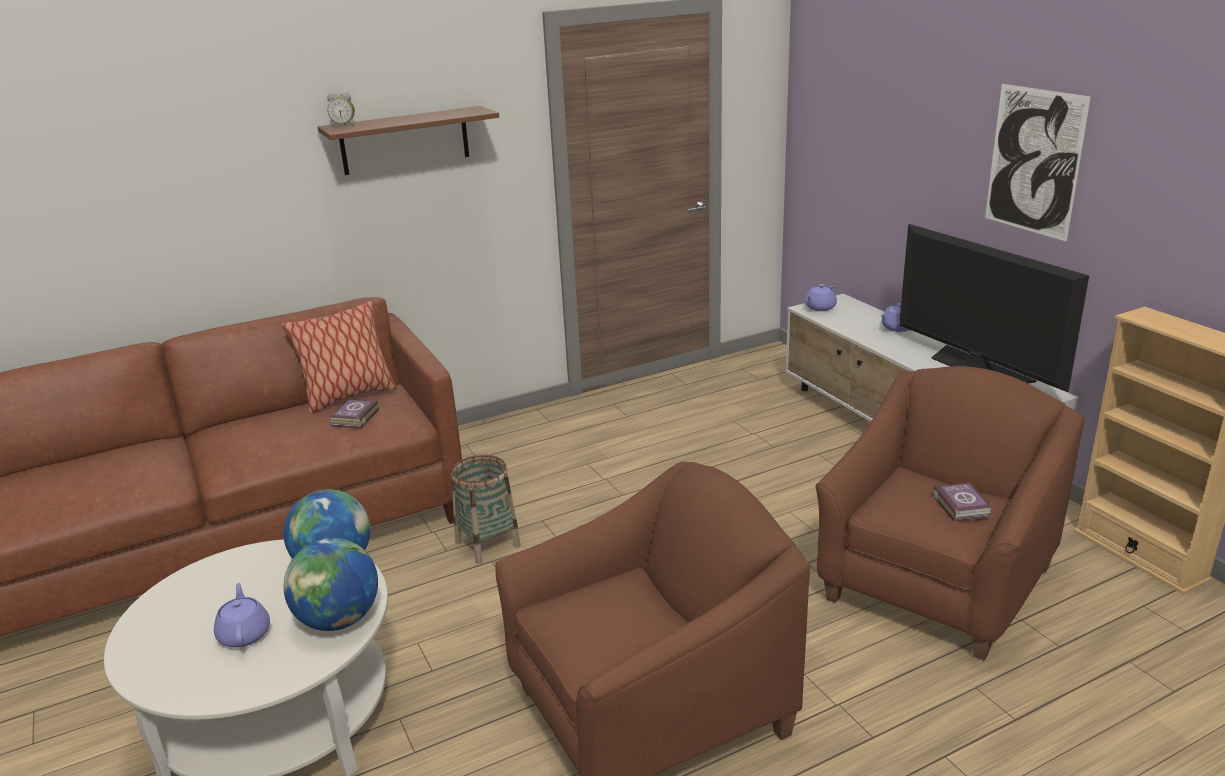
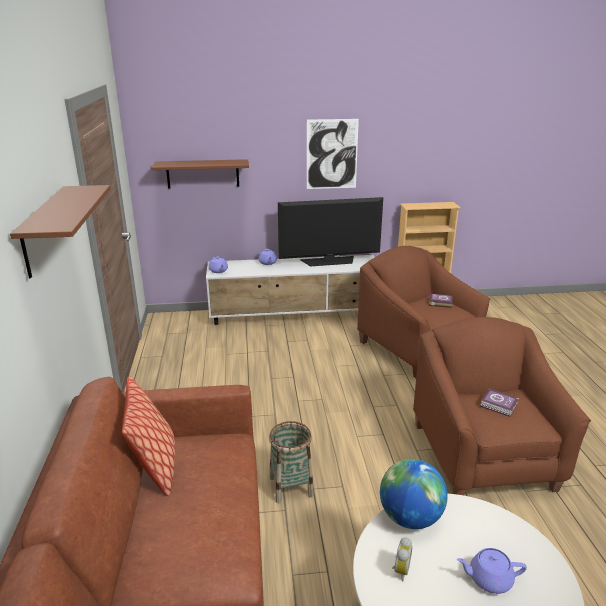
camera: 70 degrees left, 0 degrees up
(338, 620) = (482, 522): globe -> none
(344, 126) = (40, 224): alarm clock -> alarm clock (400, 570)
(354, 418) = (208, 467): book -> book (499, 406)
(856, 150) = (203, 174): none -> brown shelf

